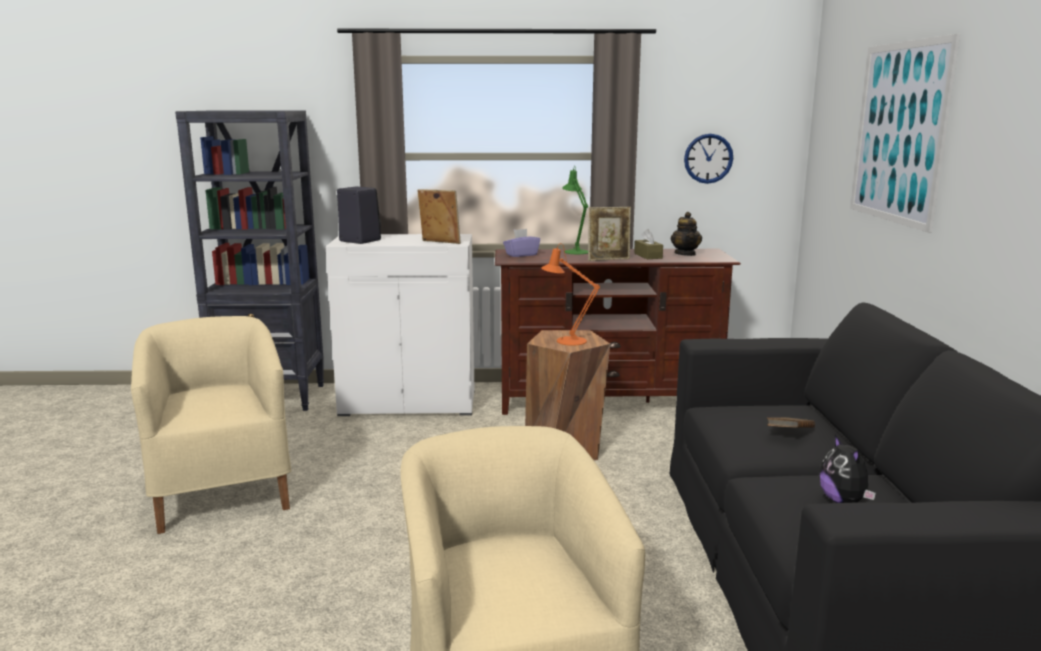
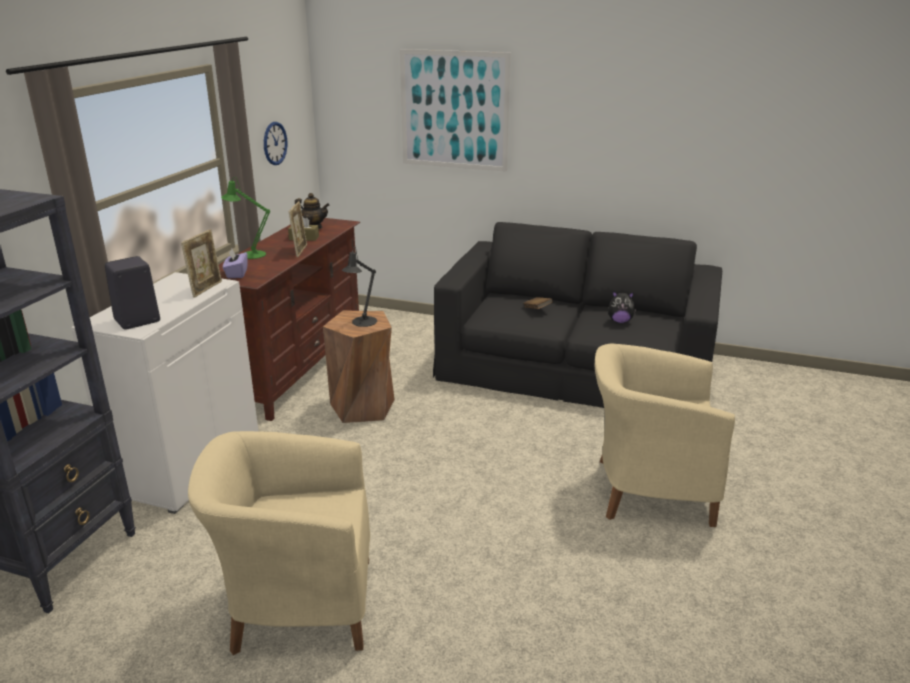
camera: 70 degrees left, 10 degrees up
(439, 242) = (206, 289): picture frame -> picture frame turned 150 degrees clockwise
(566, 340) = (362, 323): orange table lamp -> black table lamp

